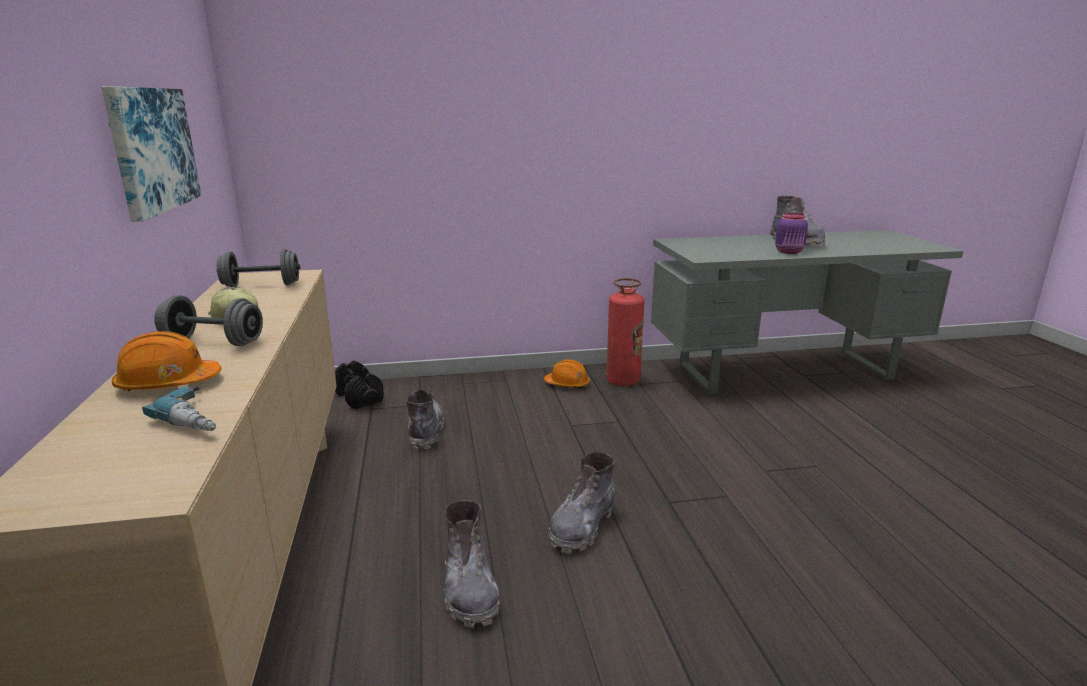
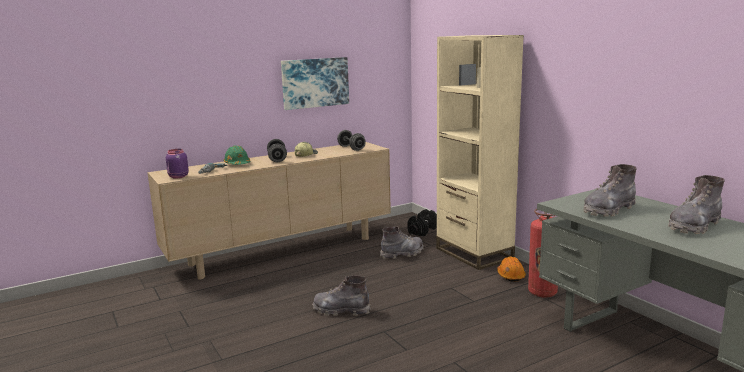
camera: 70 degrees right, 5 degrees down
(168, 384) = (237, 164): orange hard hat -> green hard hat
(469, 590) = (278, 295): grey boot -> grey boot (608, 210)
(482, 386) = (474, 253): none -> beige bookcase
(789, 252) = (639, 225): purple jar -> purple jar (178, 177)

